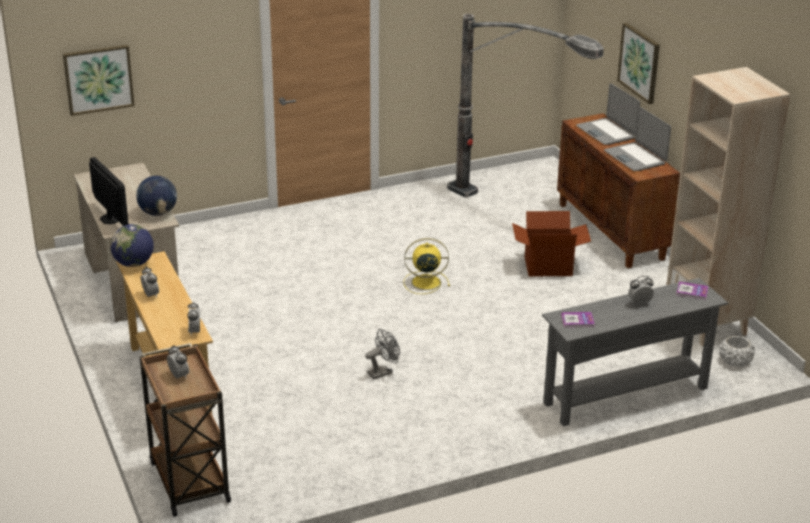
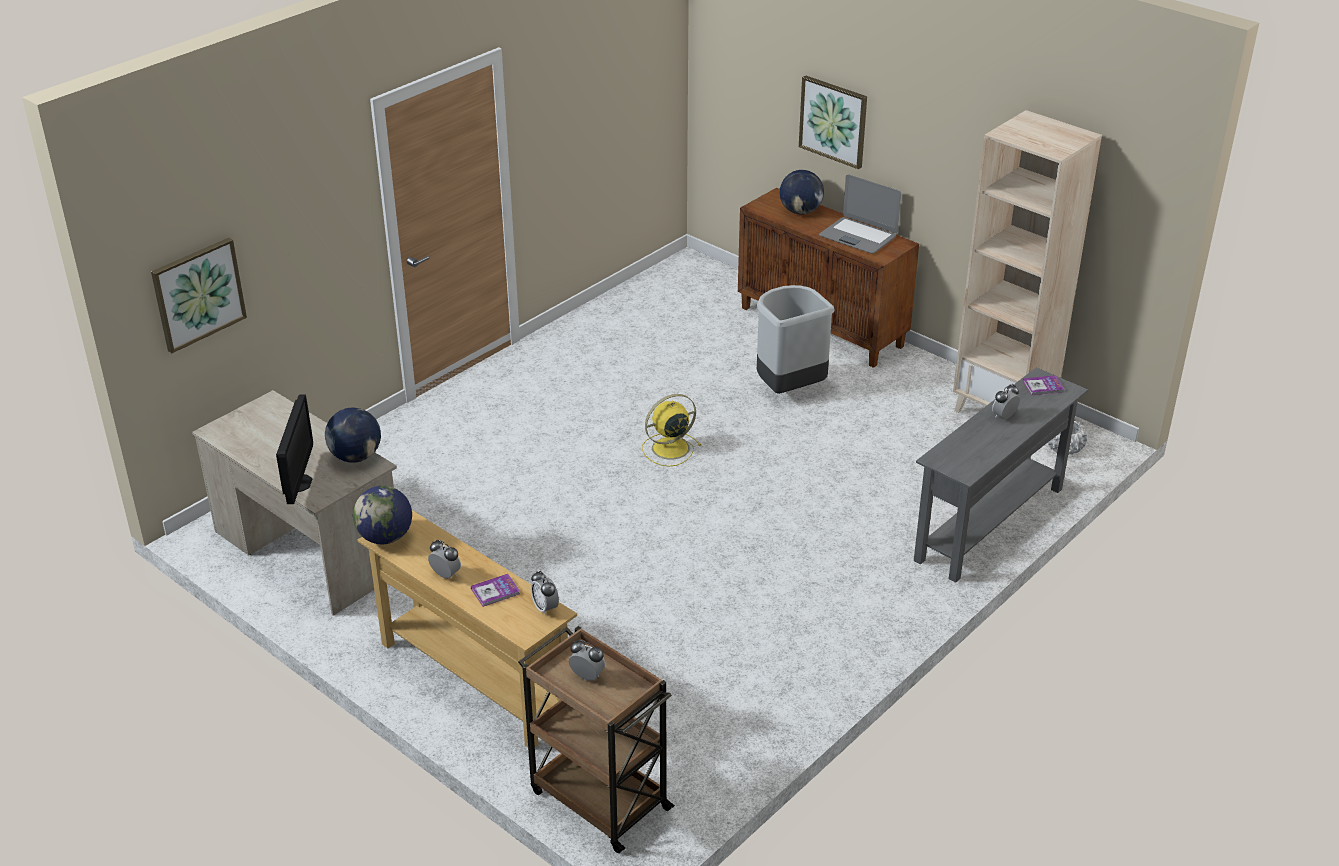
camera: 25 degrees left, 5 degrees up
(109, 219) = (299, 483): monitor -> monitor turned 60 degrees clockwise
(383, 372) = (712, 579): grey fan -> none
(515, 216) = (704, 335): floor lamp -> none
(548, 266) = (788, 389): cardboard box -> grey trash can
(577, 320) = (959, 457): book -> book (495, 591)
(606, 132) = (800, 211): laptop -> globe

